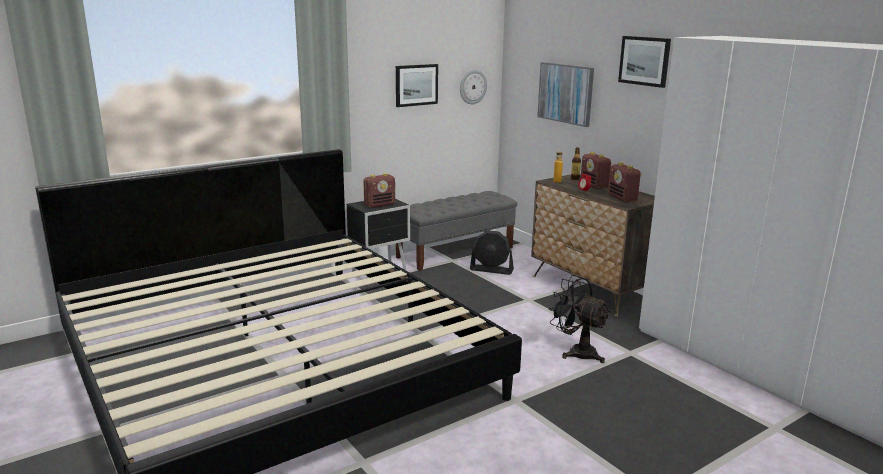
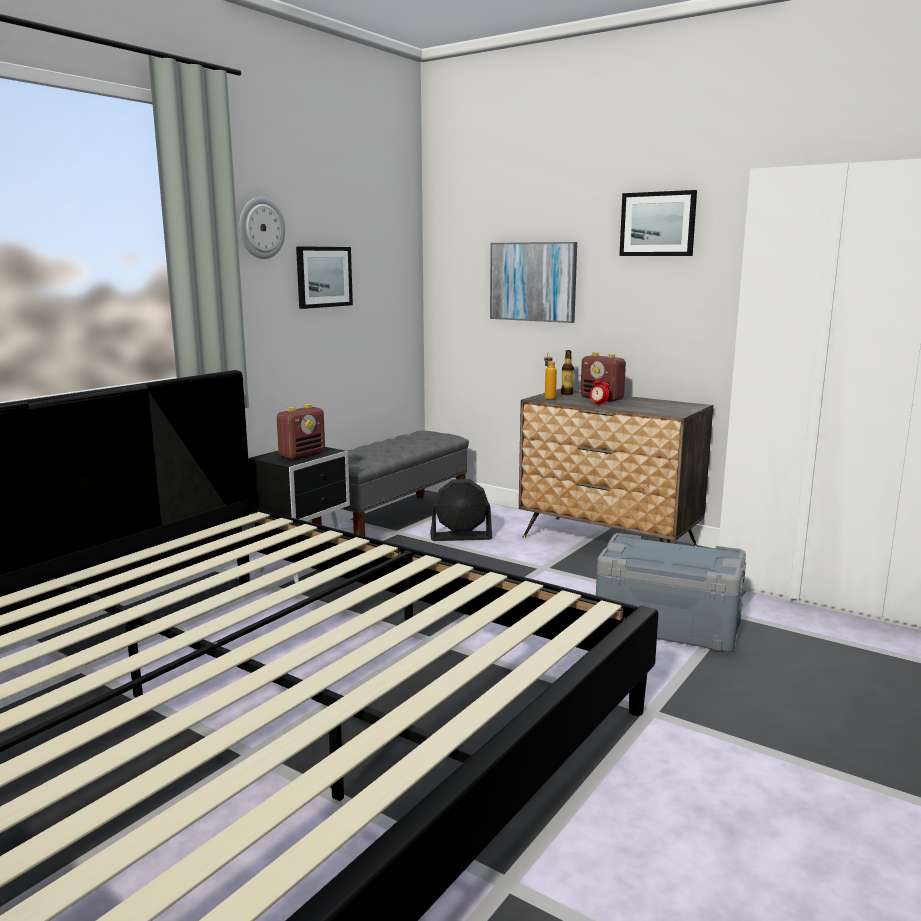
camera: 20 degrees left, 5 degrees down
(472, 86) = (391, 283): wall clock -> wall clock (261, 228)
(576, 352) = (667, 625): black fan -> grey storage box
(622, 198) = (657, 408): radio -> none

